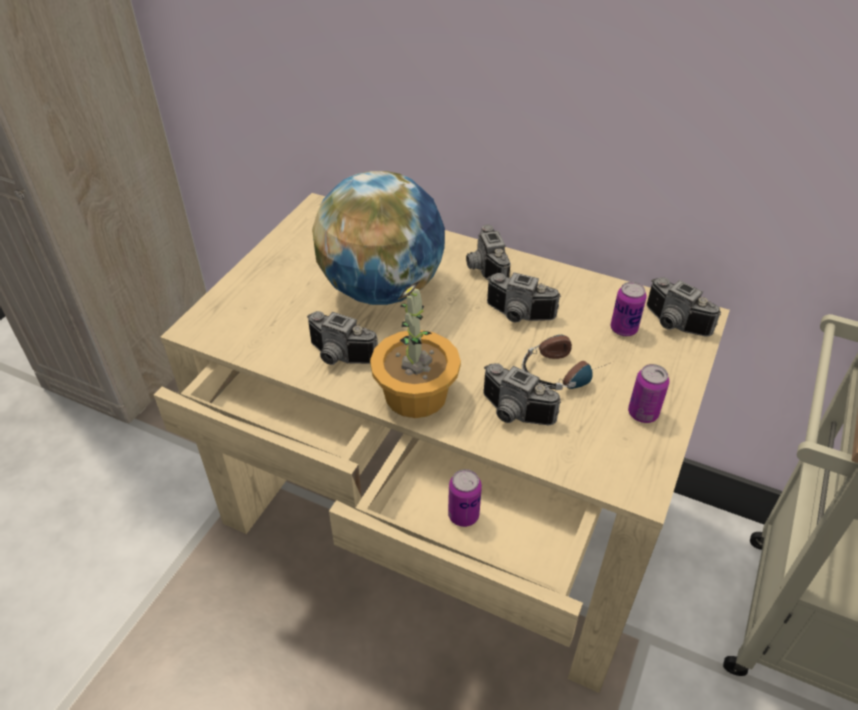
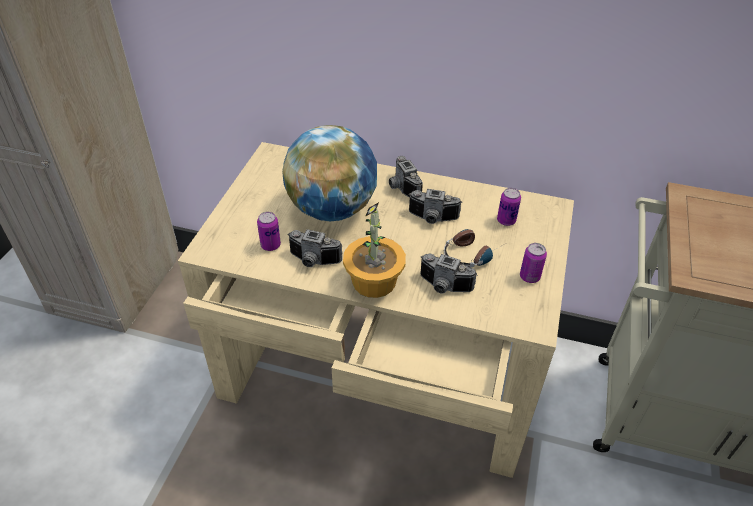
camera: 10 degrees left, 0 degrees up
(463, 515) = (418, 360): can -> can (270, 245)
(672, 325) = (538, 214): camera -> none

